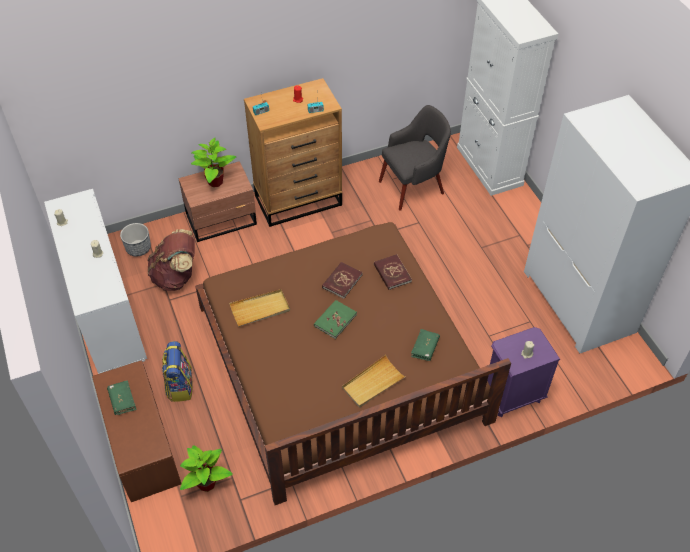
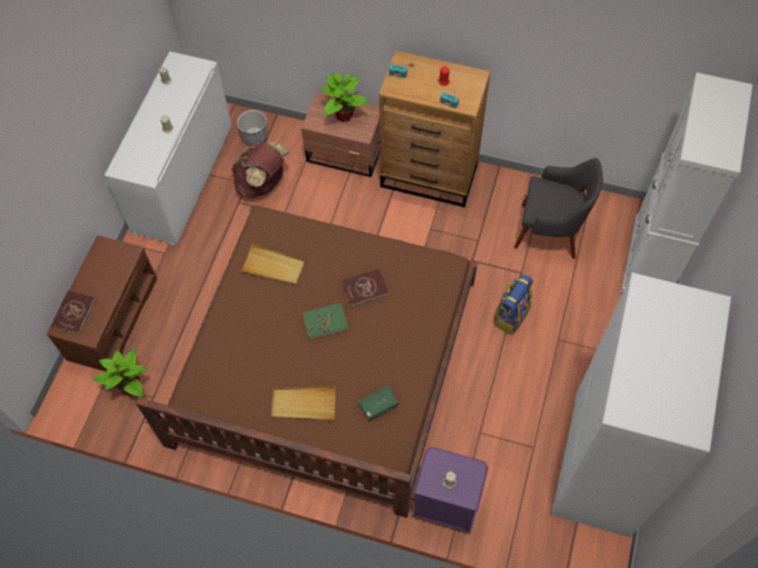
camera: 40 degrees right, 10 degrees up
(122, 400) = (100, 272): green book -> none
(179, 385) = (182, 287): backpack -> backpack (511, 315)
(392, 273) = (416, 312): red book -> red book (74, 313)

